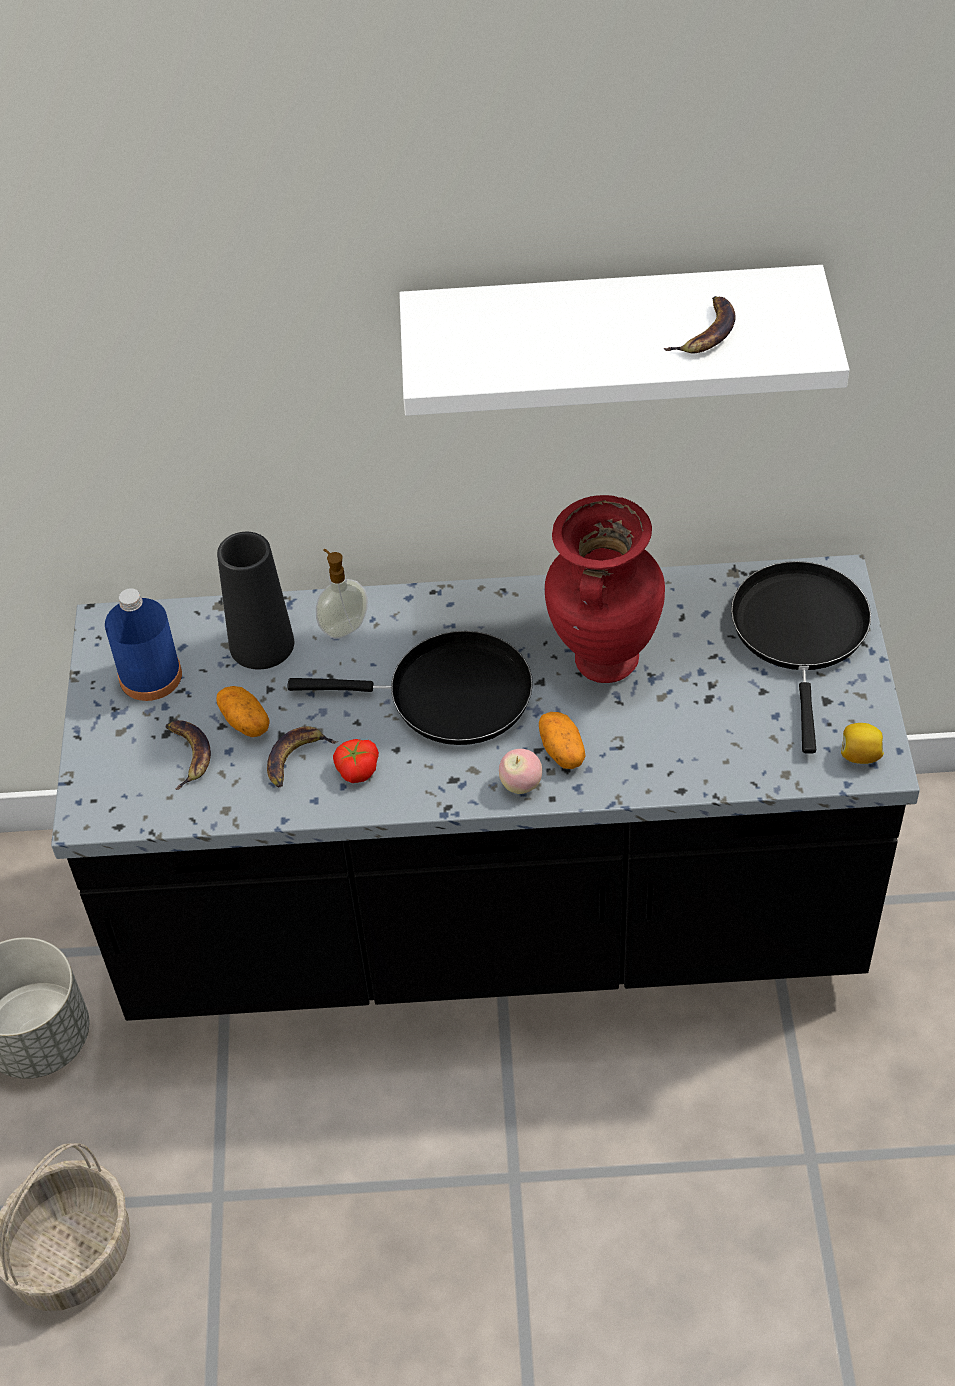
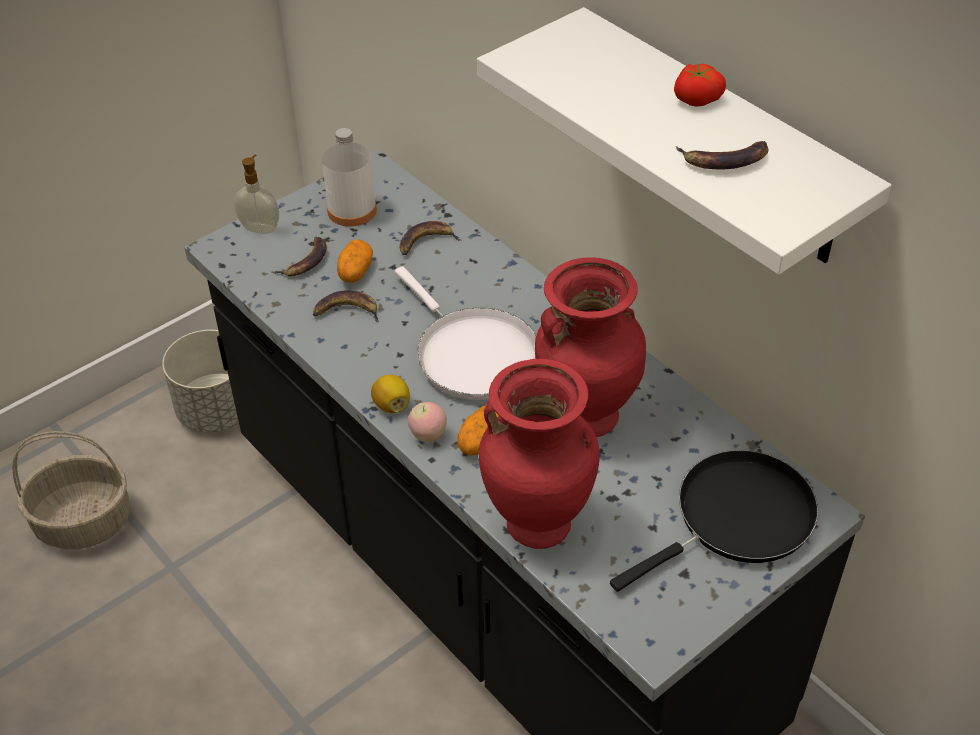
camera: 50 degrees right, 5 degrees down
(150, 676) = (352, 210): blue bottle -> white bottle
(261, 644) = (426, 242): black vase -> banana
(343, 627) = (479, 270): soap dispenser -> soap dispenser (260, 228)
(356, 769) = (364, 344): tomato -> tomato (696, 98)
(449, 695) = (472, 354): black frying pan -> white frying pan
(692, 765) = (538, 523): none -> red vase
(859, 755) = (650, 626): lemon -> lemon (391, 405)

